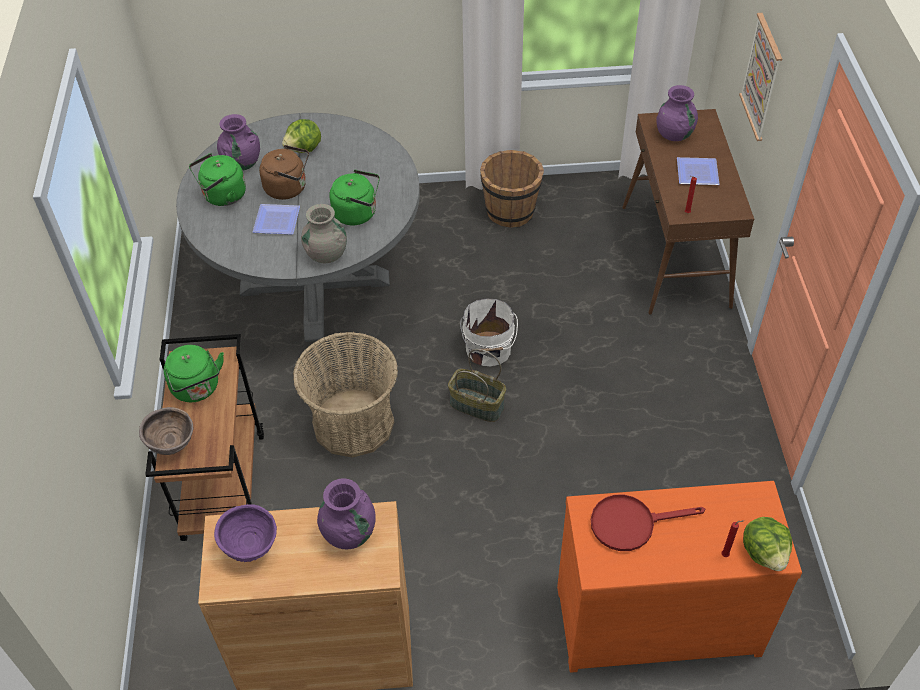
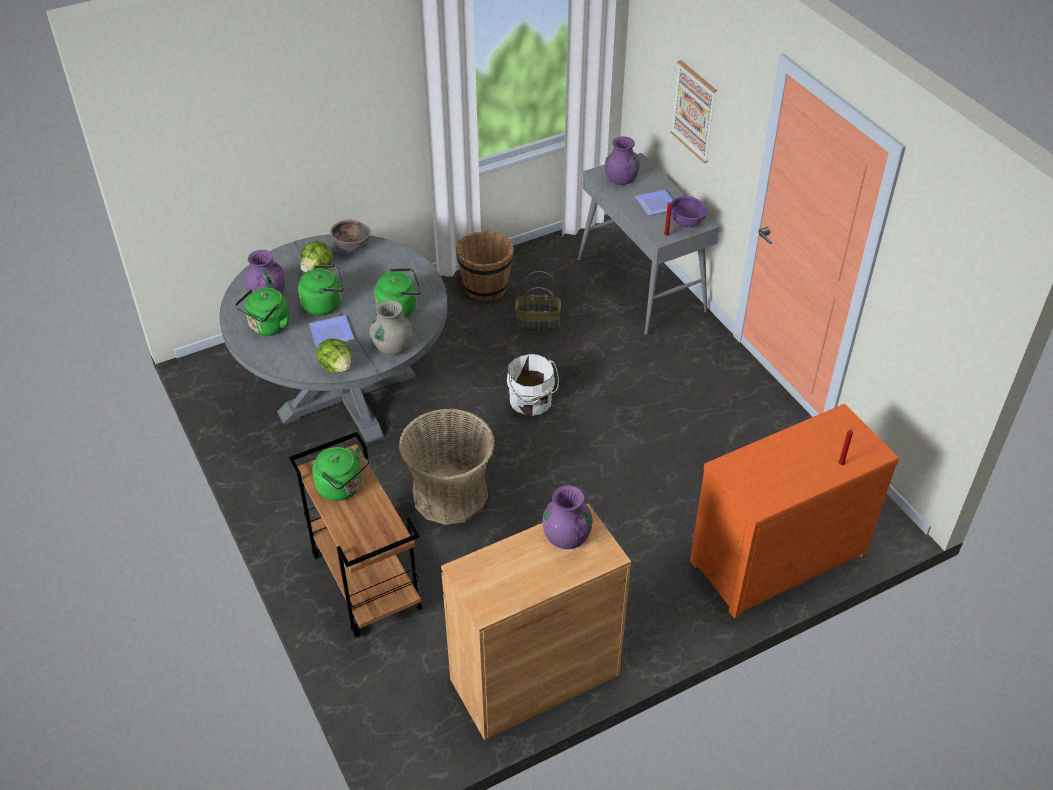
camera: 25 degrees left, 5 degrees down
(172, 445) = (349, 538): brown bowl -> brown bowl (352, 248)
(251, 547) = (495, 575): purple bowl -> purple bowl (686, 224)
(288, 188) = (324, 304): brown kettle -> green kettle
(476, 405) = (546, 448): basket -> basket (537, 324)
(631, 523) = (763, 465): red frying pan -> none
(675, 256) = (641, 285): brown console table -> grey console table
(764, 553) = (867, 453): lettuce -> lettuce (336, 367)

